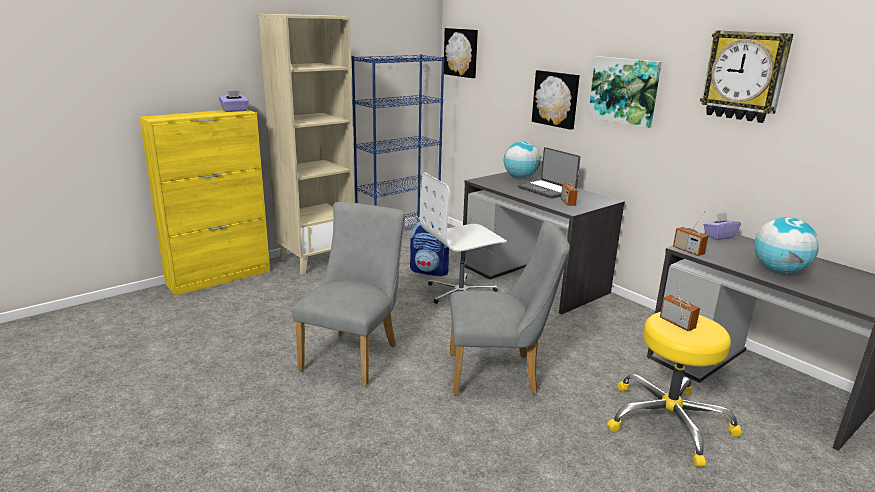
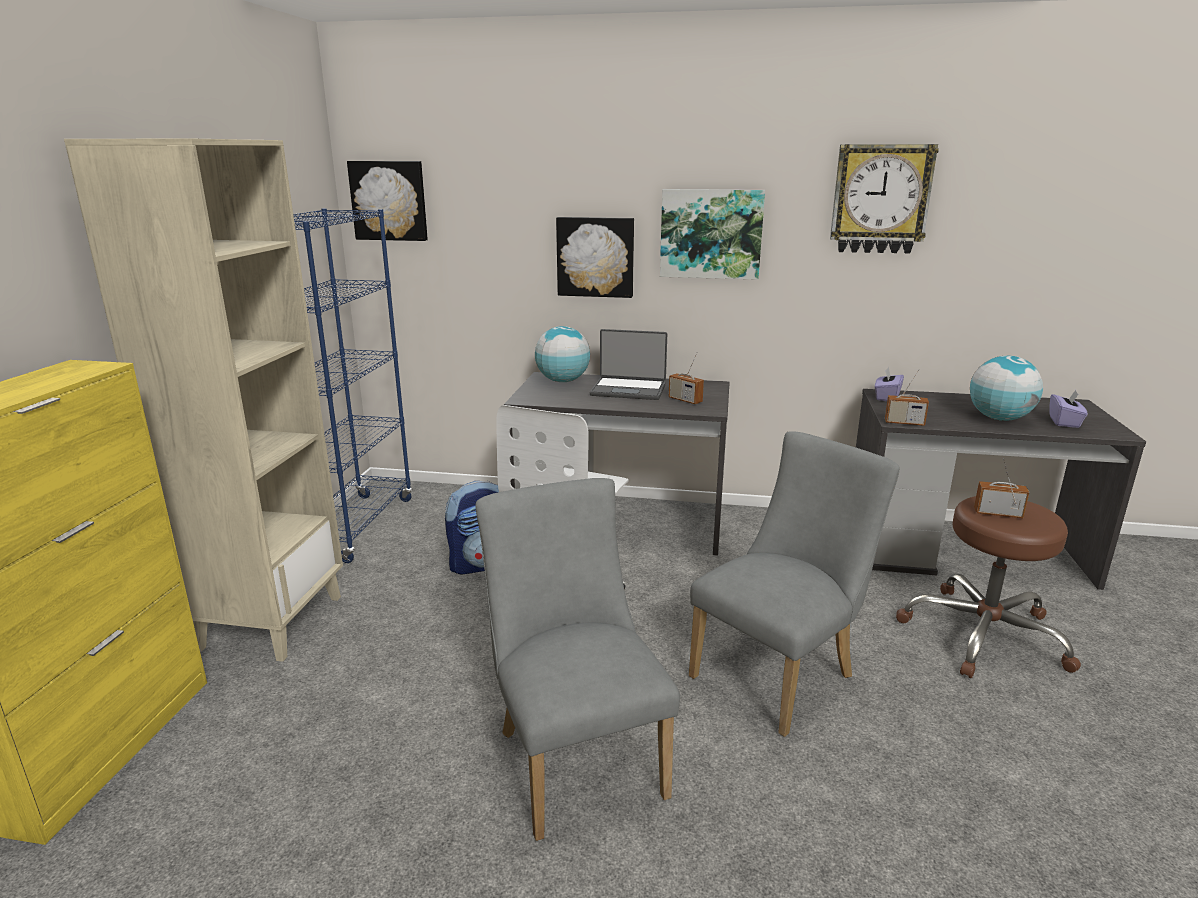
camera: 40 degrees left, 0 degrees up
(235, 110) = (67, 368): purple tissue box -> purple tissue box (1064, 422)
(668, 421) = (983, 634): yellow stool -> brown stool

